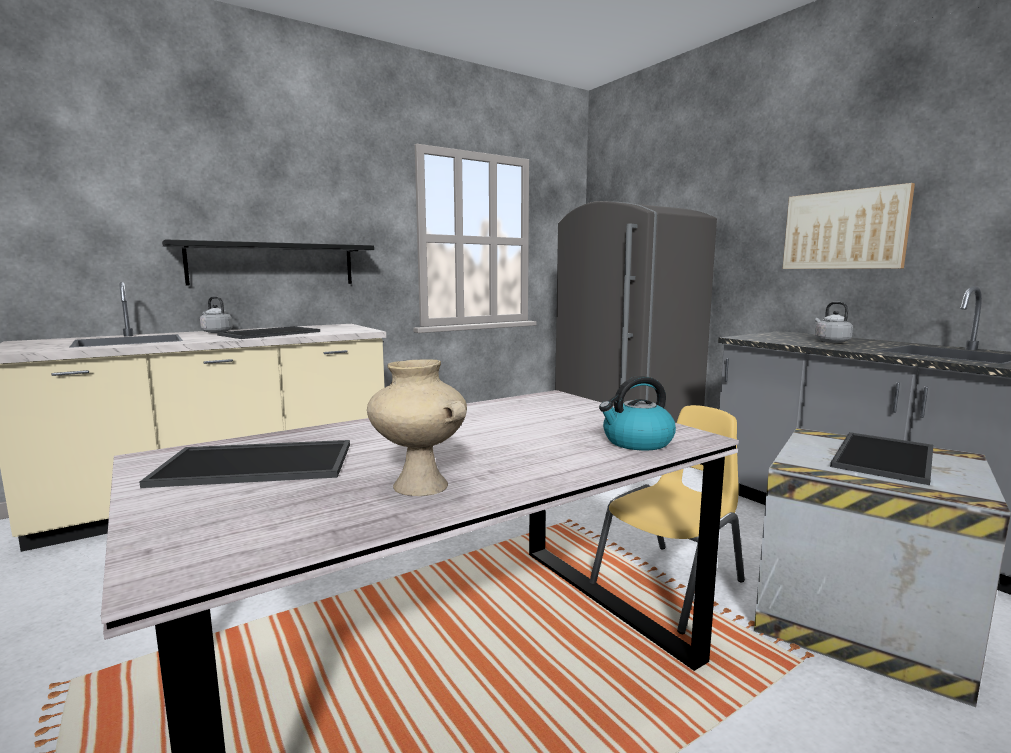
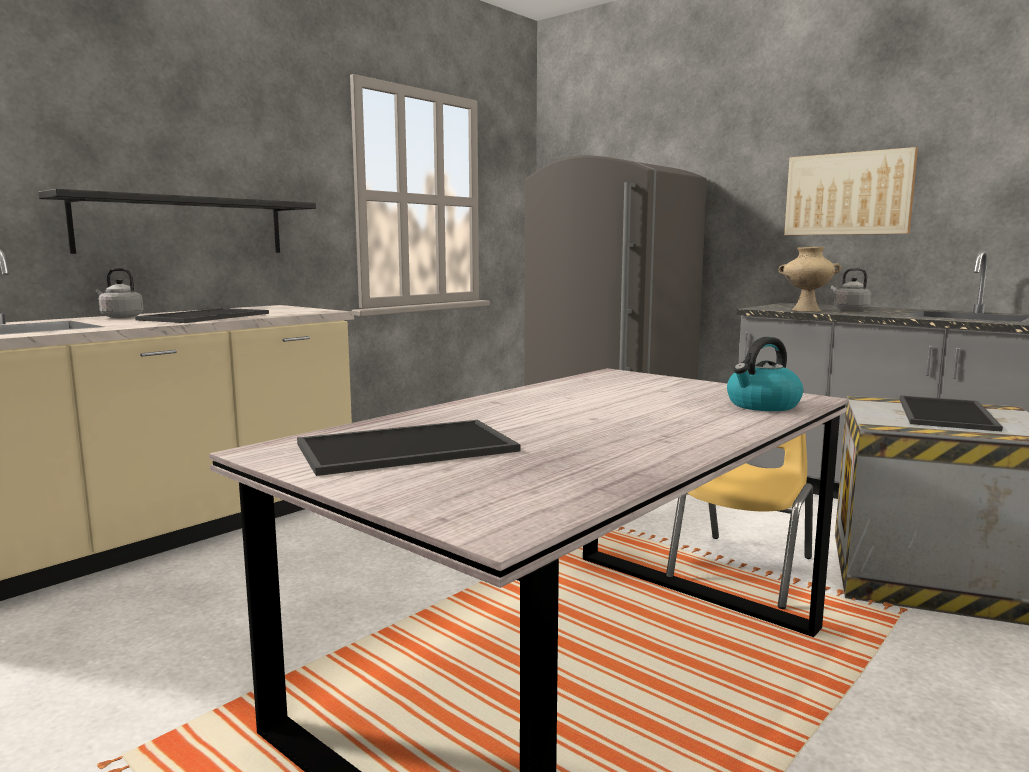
camera: 15 degrees left, 0 degrees up
(418, 486) = (616, 451): beige vase -> beige vase (805, 310)

